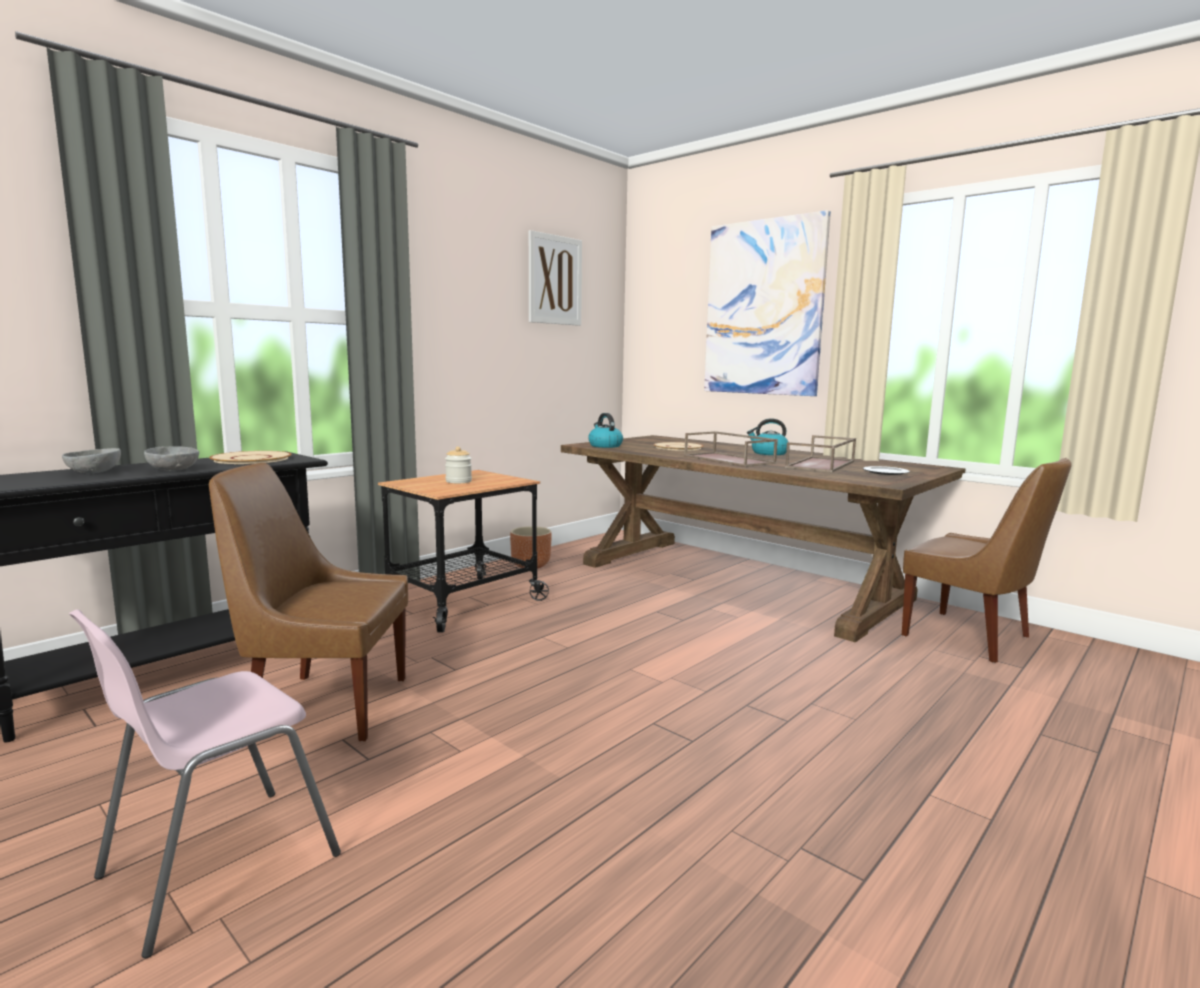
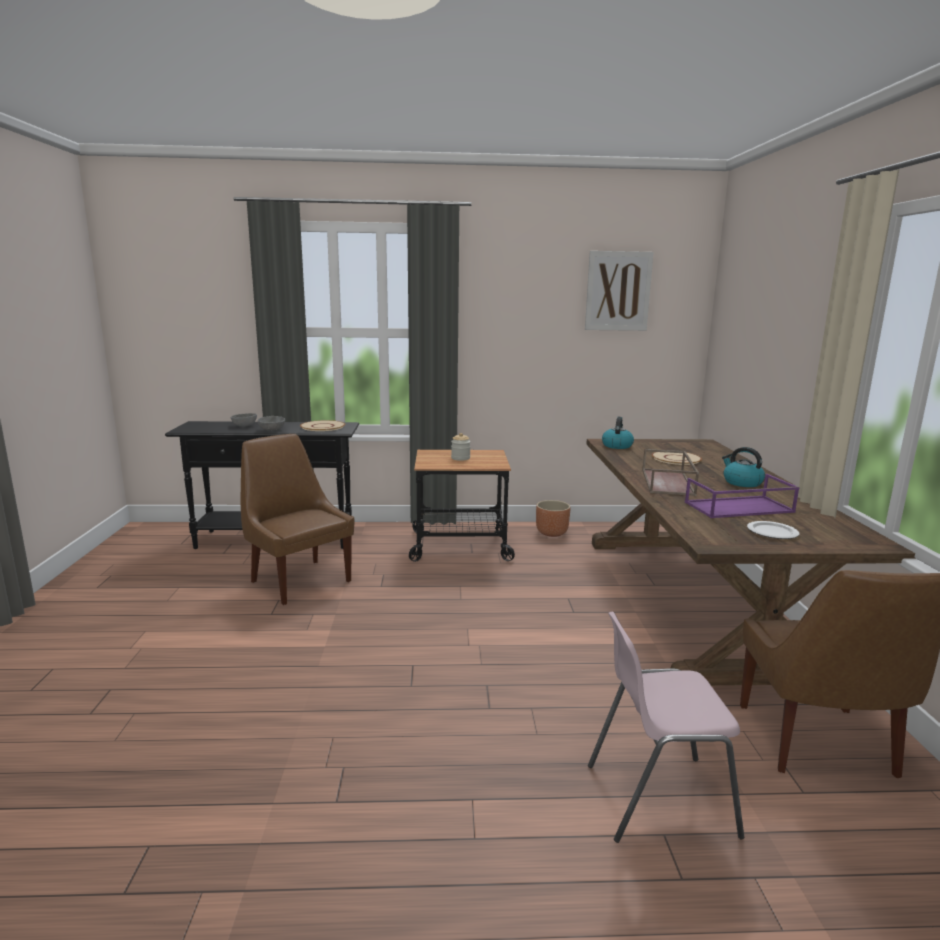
camera: 45 degrees right, 5 degrees up
(216, 865) = (167, 629): pink chair -> pink chair (657, 798)
(763, 308) = (791, 325): picture -> none
(821, 465) = (738, 507): brown tray -> purple tray

